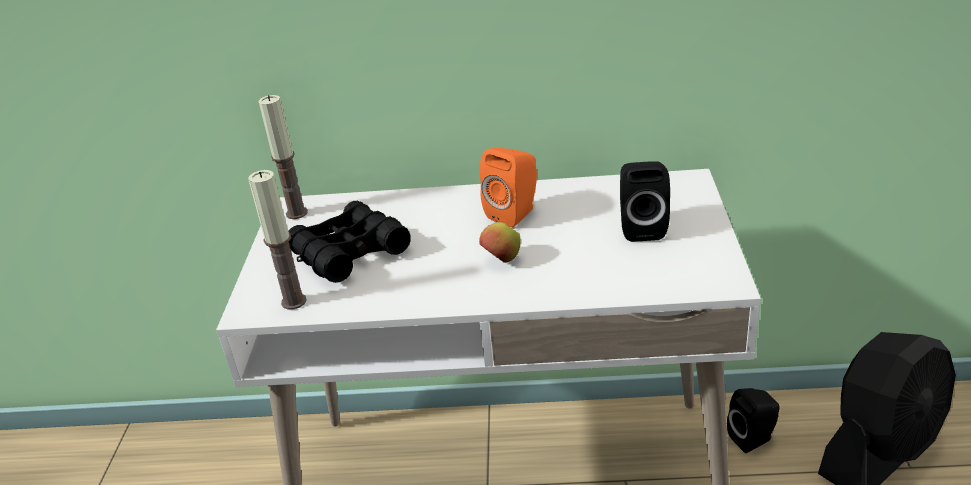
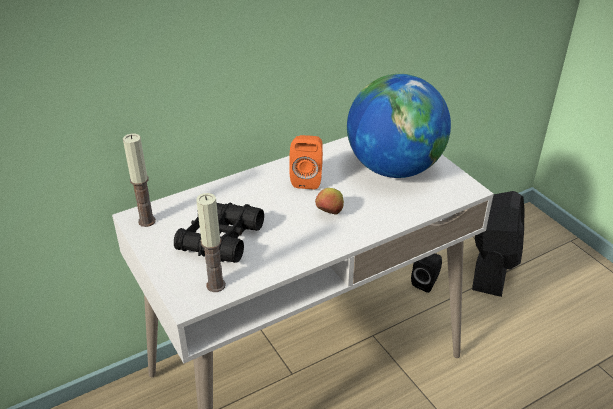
camera: 35 degrees left, 5 degrees up
(641, 227) = (393, 168): black speaker -> globe

